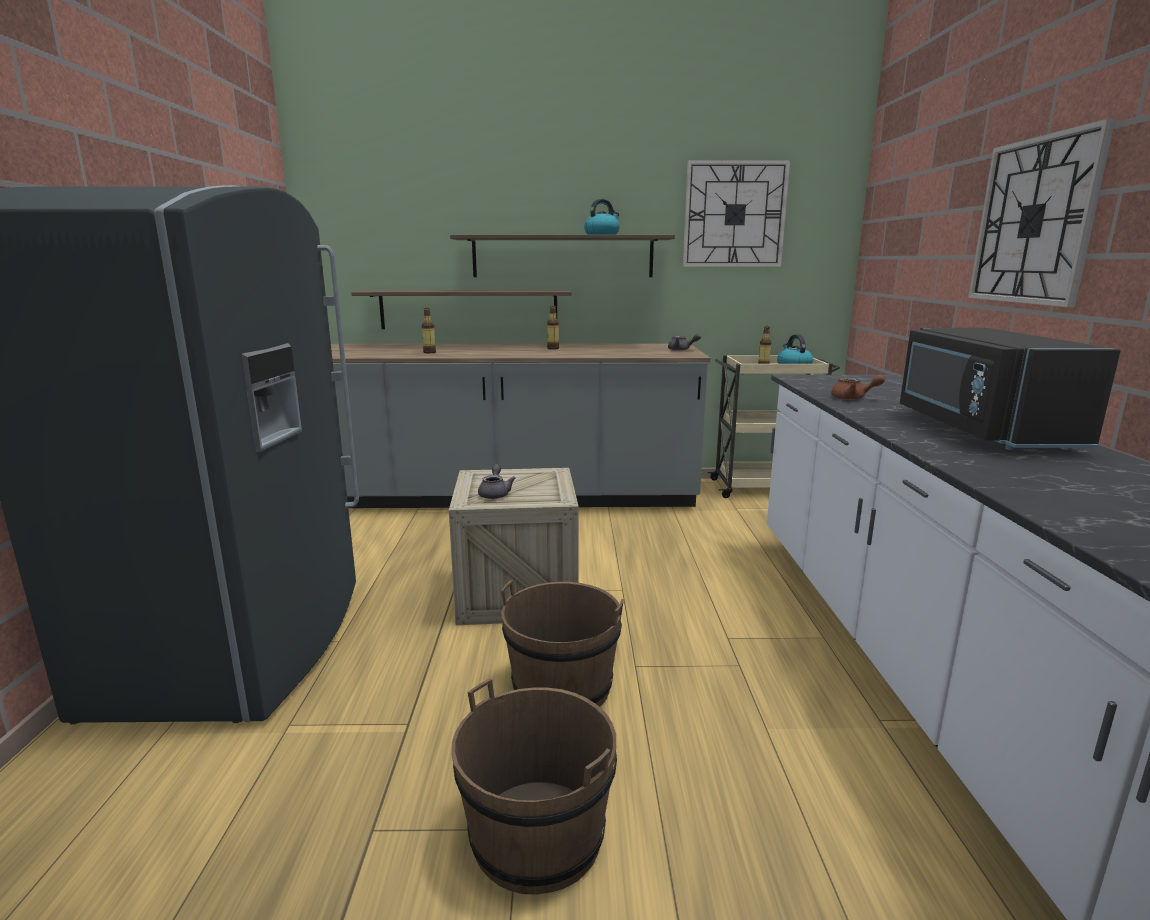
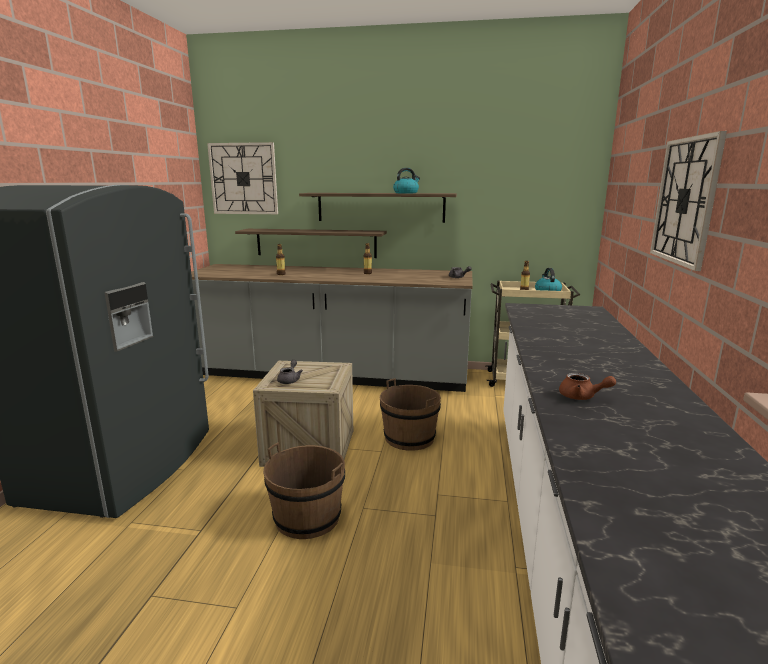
camera: 10 degrees right, 0 degrees up
(537, 837) = (245, 615): brown bucket -> brown bucket (409, 438)
(734, 215) = (506, 178): wall clock -> wall clock (243, 179)
(853, 398) = (541, 328): brown teapot -> brown teapot (582, 397)
(979, 430) = (604, 362): black microwave -> none

